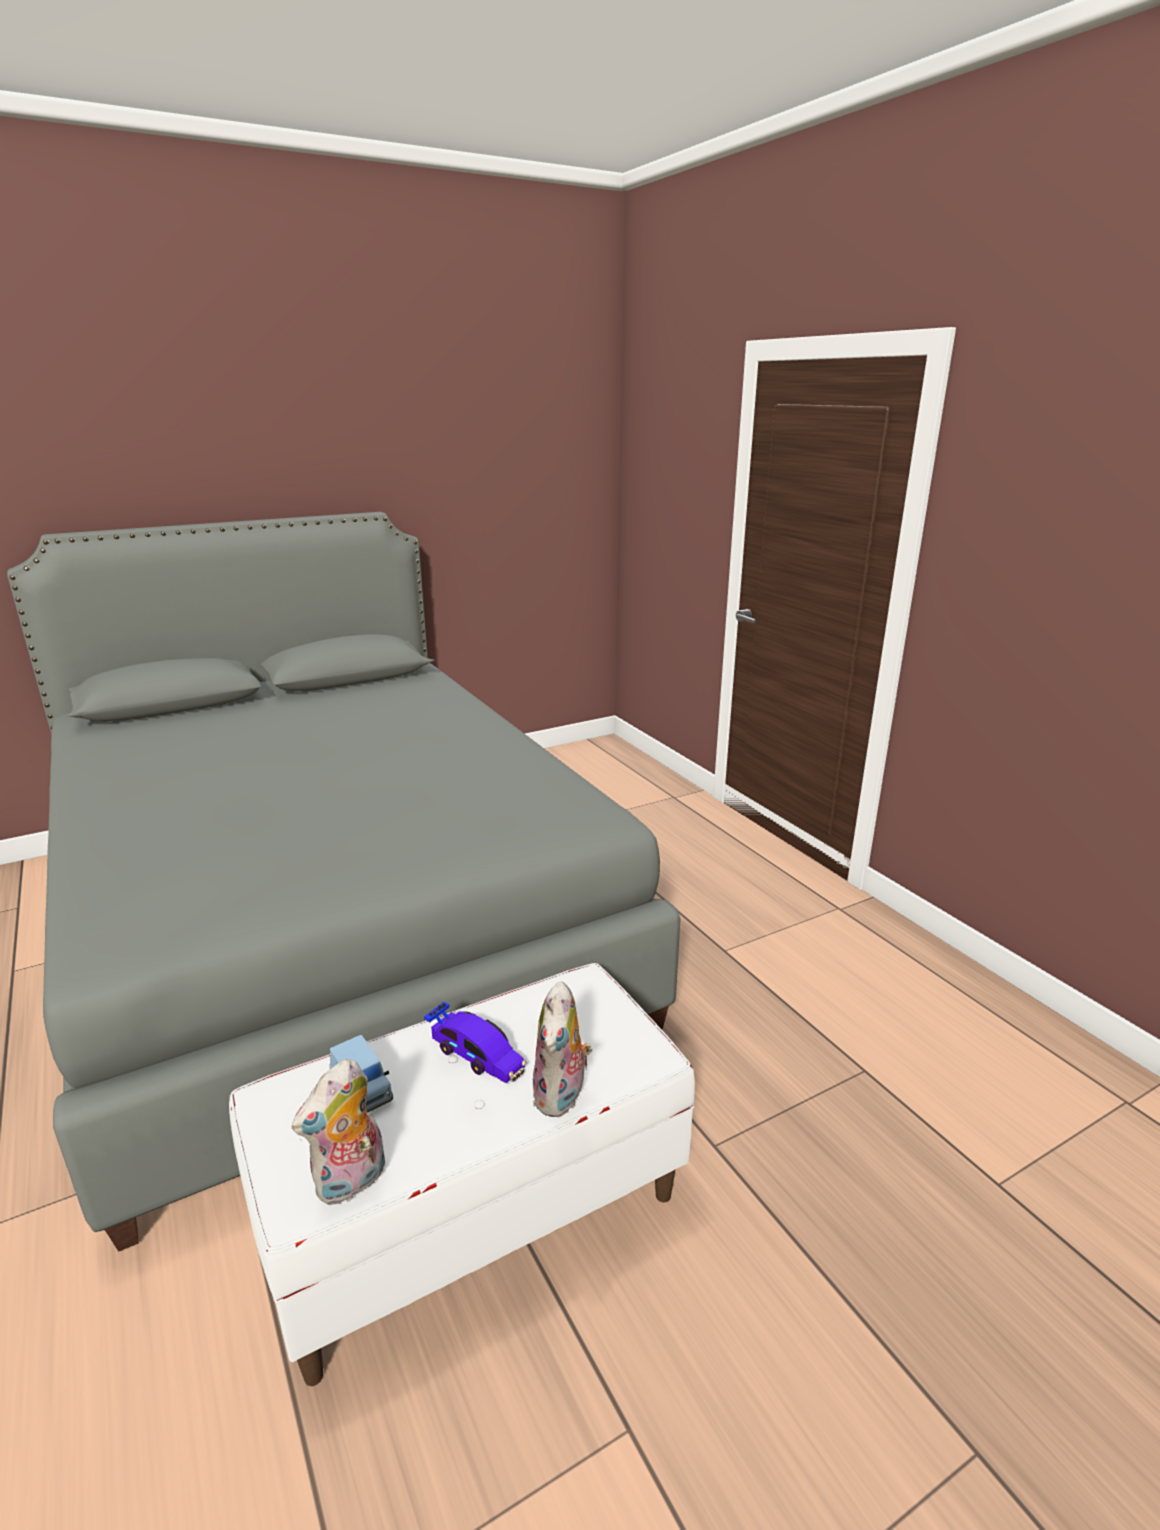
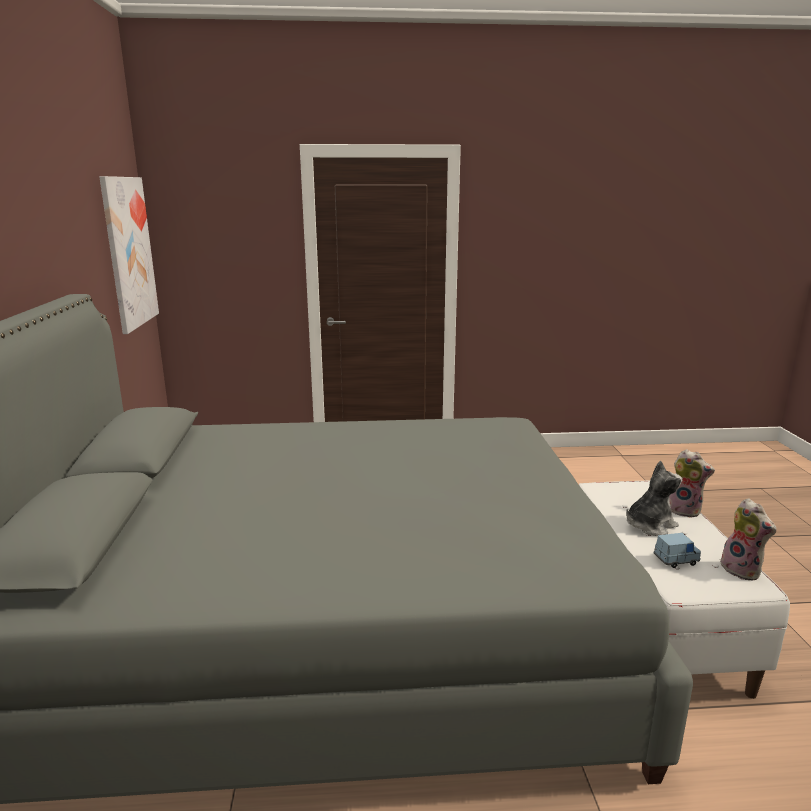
camera: 65 degrees left, 5 degrees down
(476, 1054) = (649, 525): toy car -> plush toy
(554, 480) = (129, 252): none -> picture

